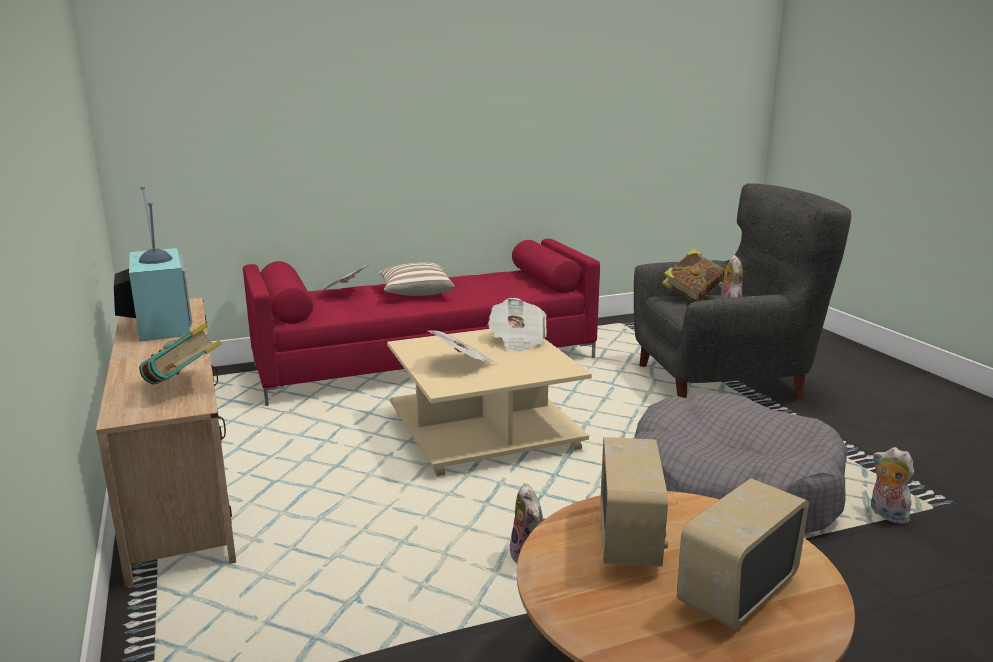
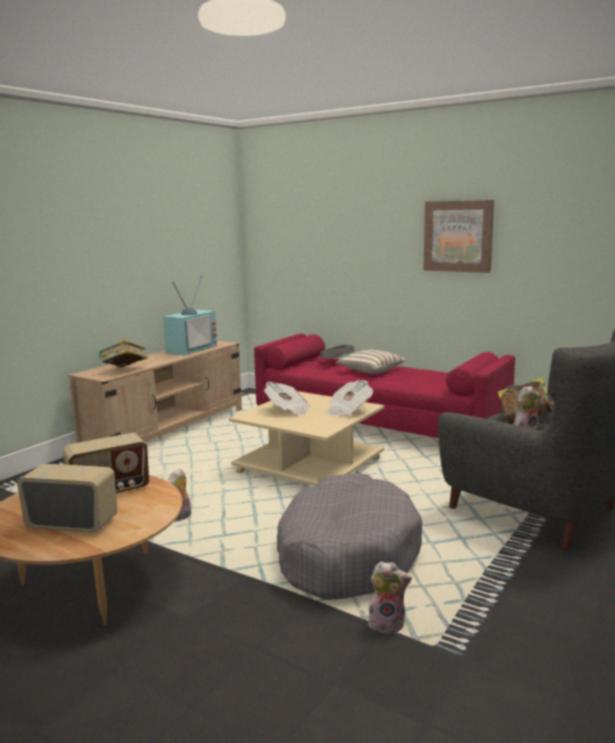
camera: 55 degrees right, 5 degrees down
(477, 102) = (458, 236): none -> picture
(885, 515) = (387, 624): plush toy -> plush toy turned 75 degrees clockwise

